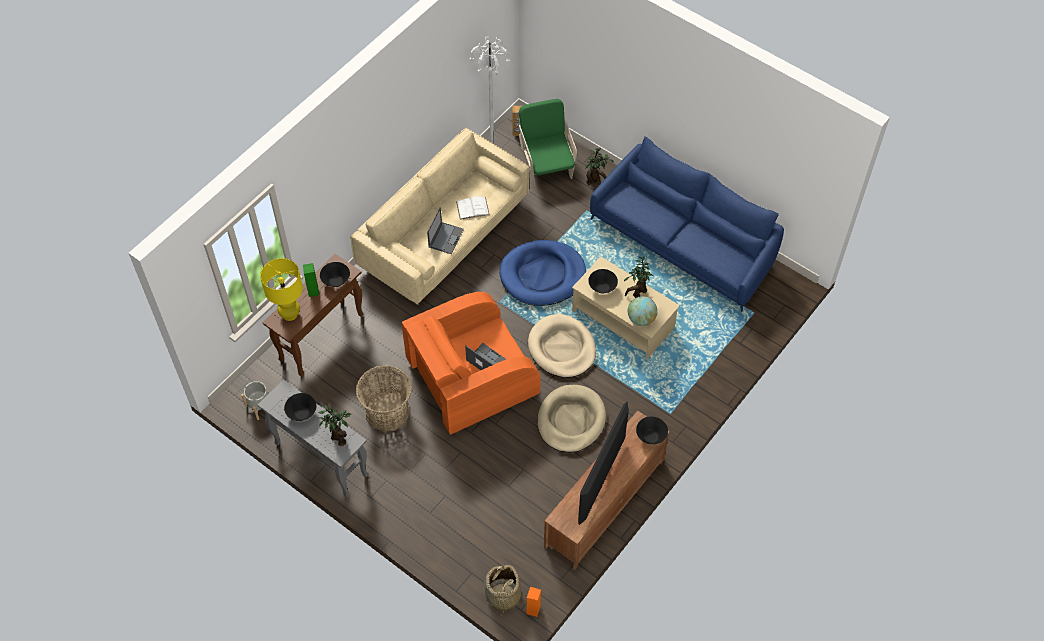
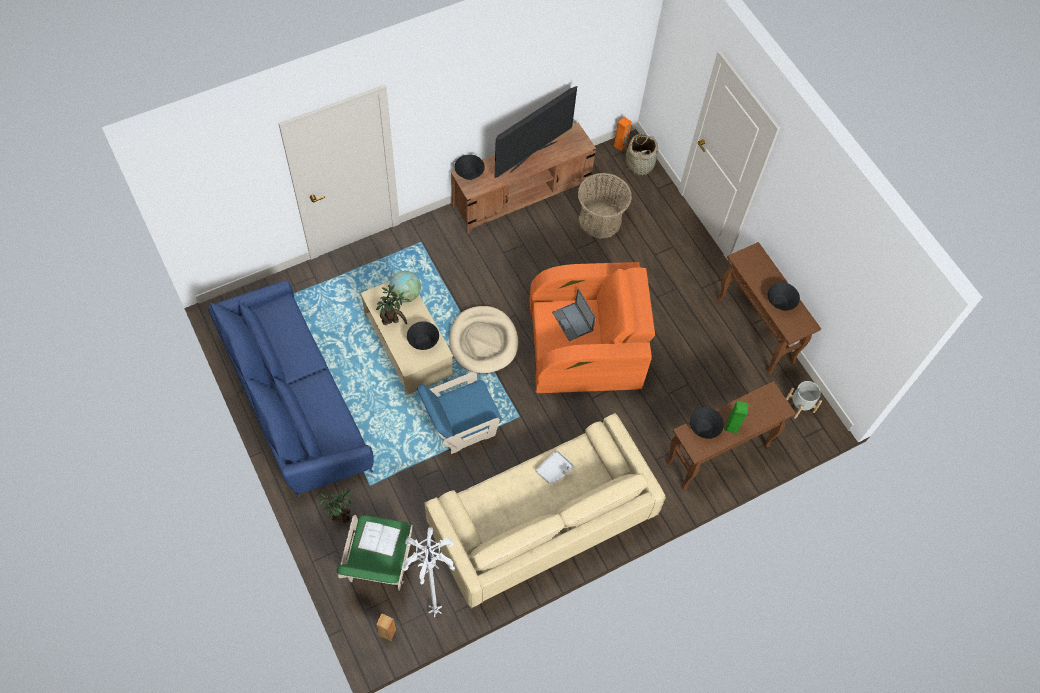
camera: 160 degrees left, 5 degrees up
(290, 314) = (764, 410): yellow table lamp -> none
(320, 459) = (755, 331): grey console table -> brown console table
(338, 438) = (753, 267): potted plant -> none
(387, 412) = (678, 349): basket -> basket (599, 220)
(446, 238) = (554, 470): laptop -> grey tray
(472, 208) = (508, 495): white book -> white book (379, 539)
(542, 275) = (460, 427): blue dog bed -> blue armchair
(571, 420) = (512, 272): beige dog bed -> none

